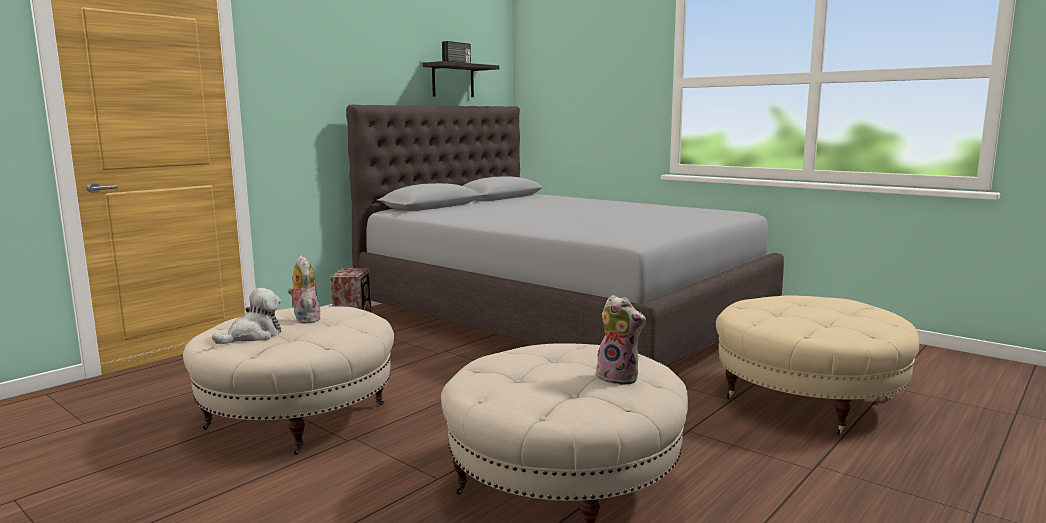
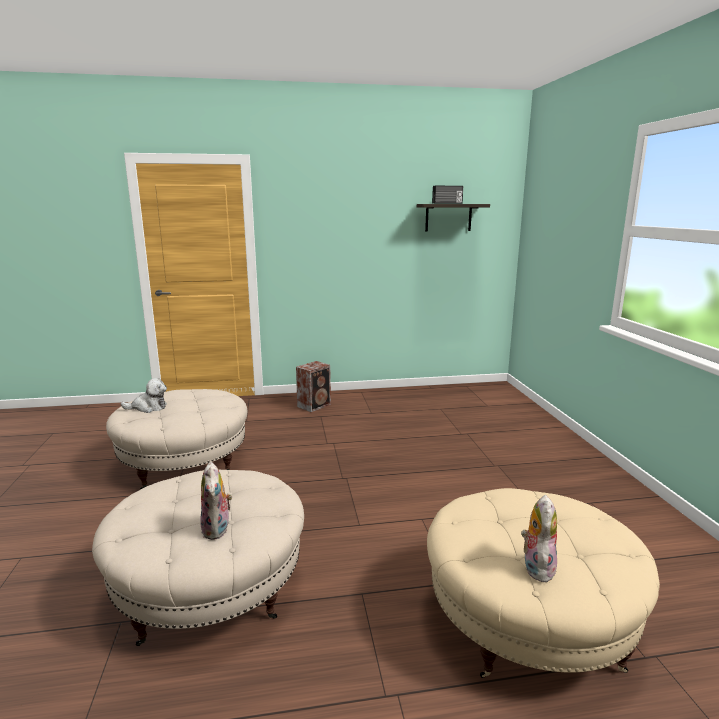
camera: 40 degrees right, 5 degrees up
(305, 319) = (193, 402): plush toy -> plush toy (536, 567)
(560, 316) = (462, 438): grey bed -> none

